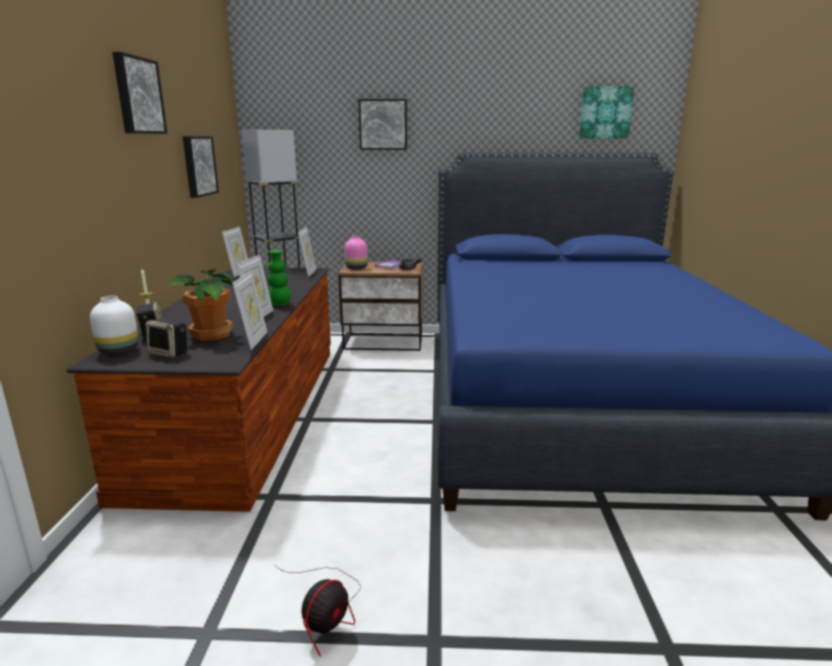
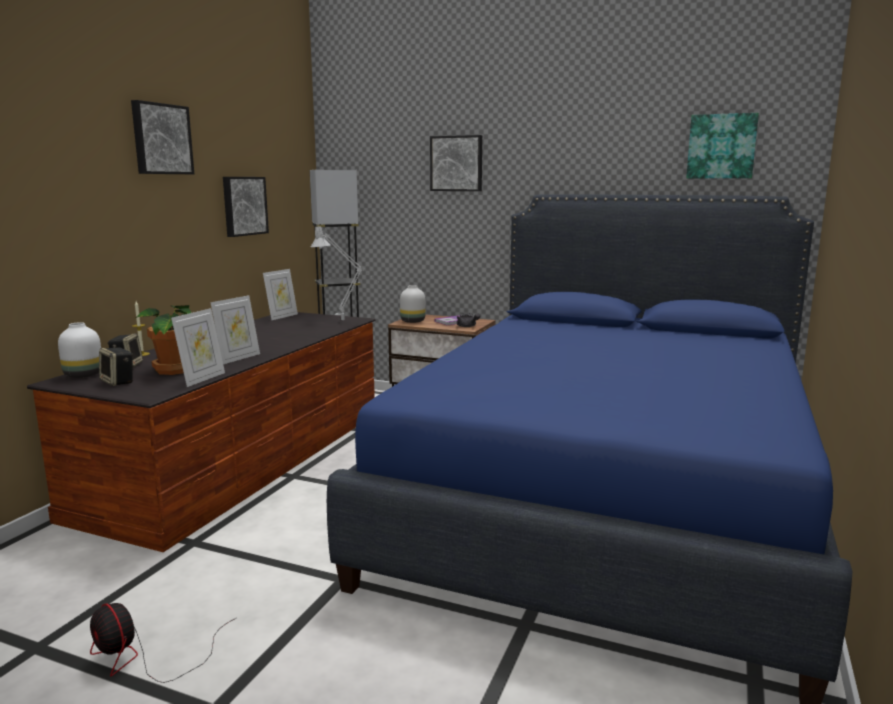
camera: 20 degrees right, 5 degrees down
(280, 304) = (274, 348): green vase -> none
(308, 273) = (347, 322): picture frame -> grey table lamp
(326, 612) = (144, 657): fan -> fan turned 75 degrees clockwise
(356, 268) = (412, 321): pink vase -> white vase

